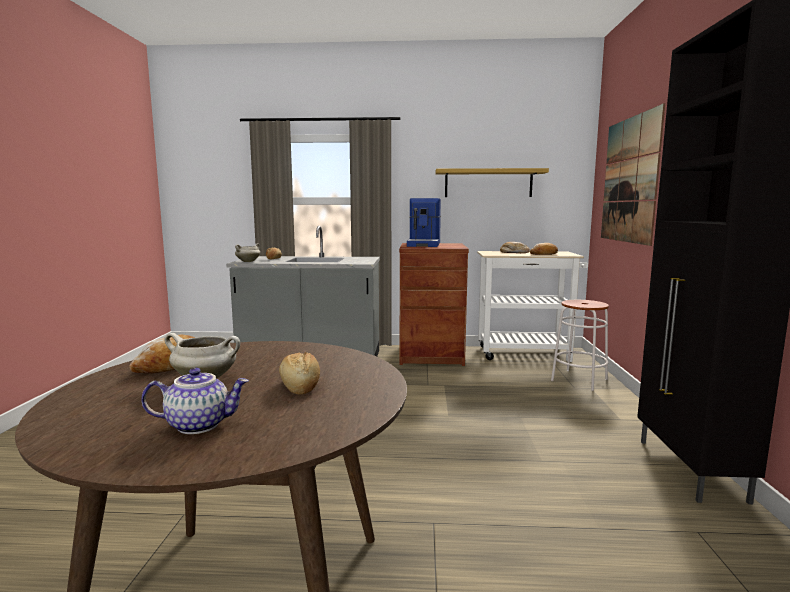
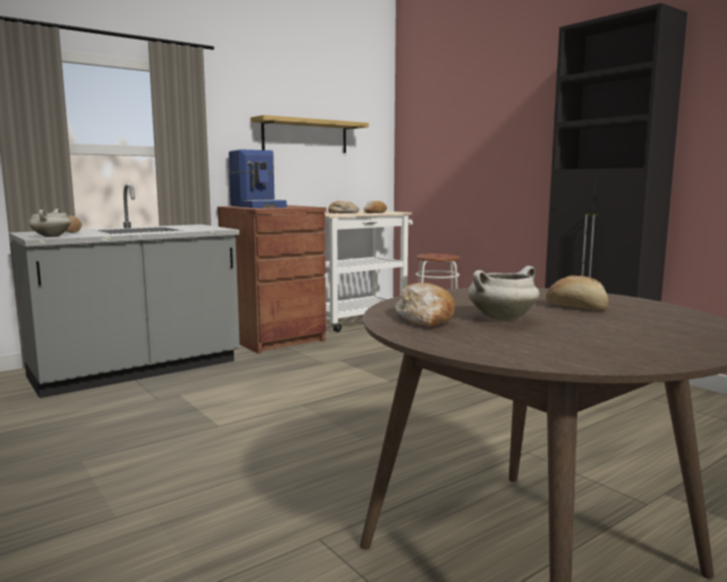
camera: 40 degrees left, 0 degrees up
(199, 424) = (630, 334): teapot -> none
(630, 180) = (458, 137): picture -> none

